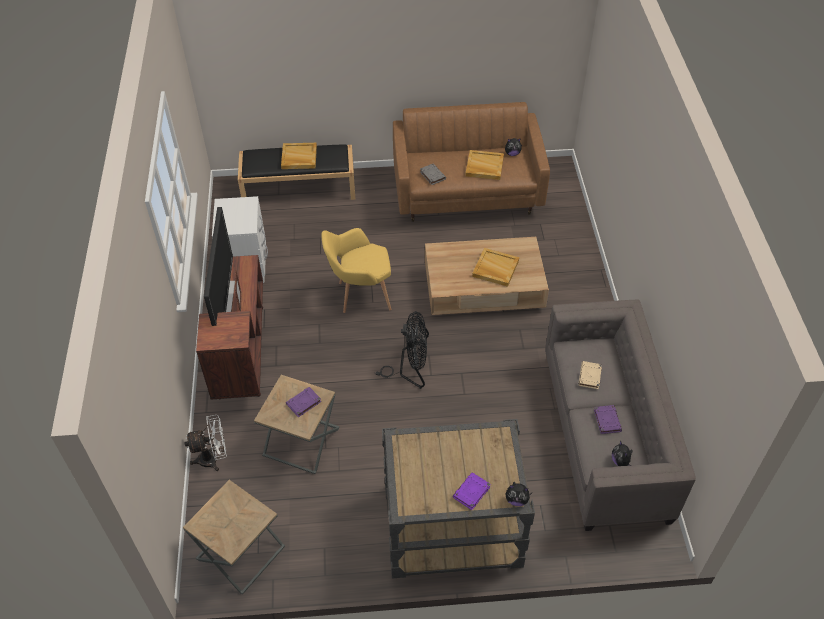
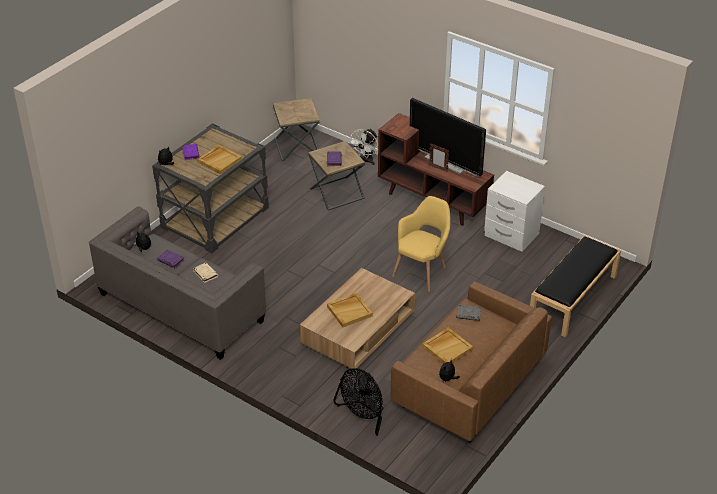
camera: 130 degrees right, 10 degrees down
(298, 157) = (576, 270): beige tray -> beige tray (219, 160)
(410, 365) = (337, 260): black fan -> black fan (363, 413)

